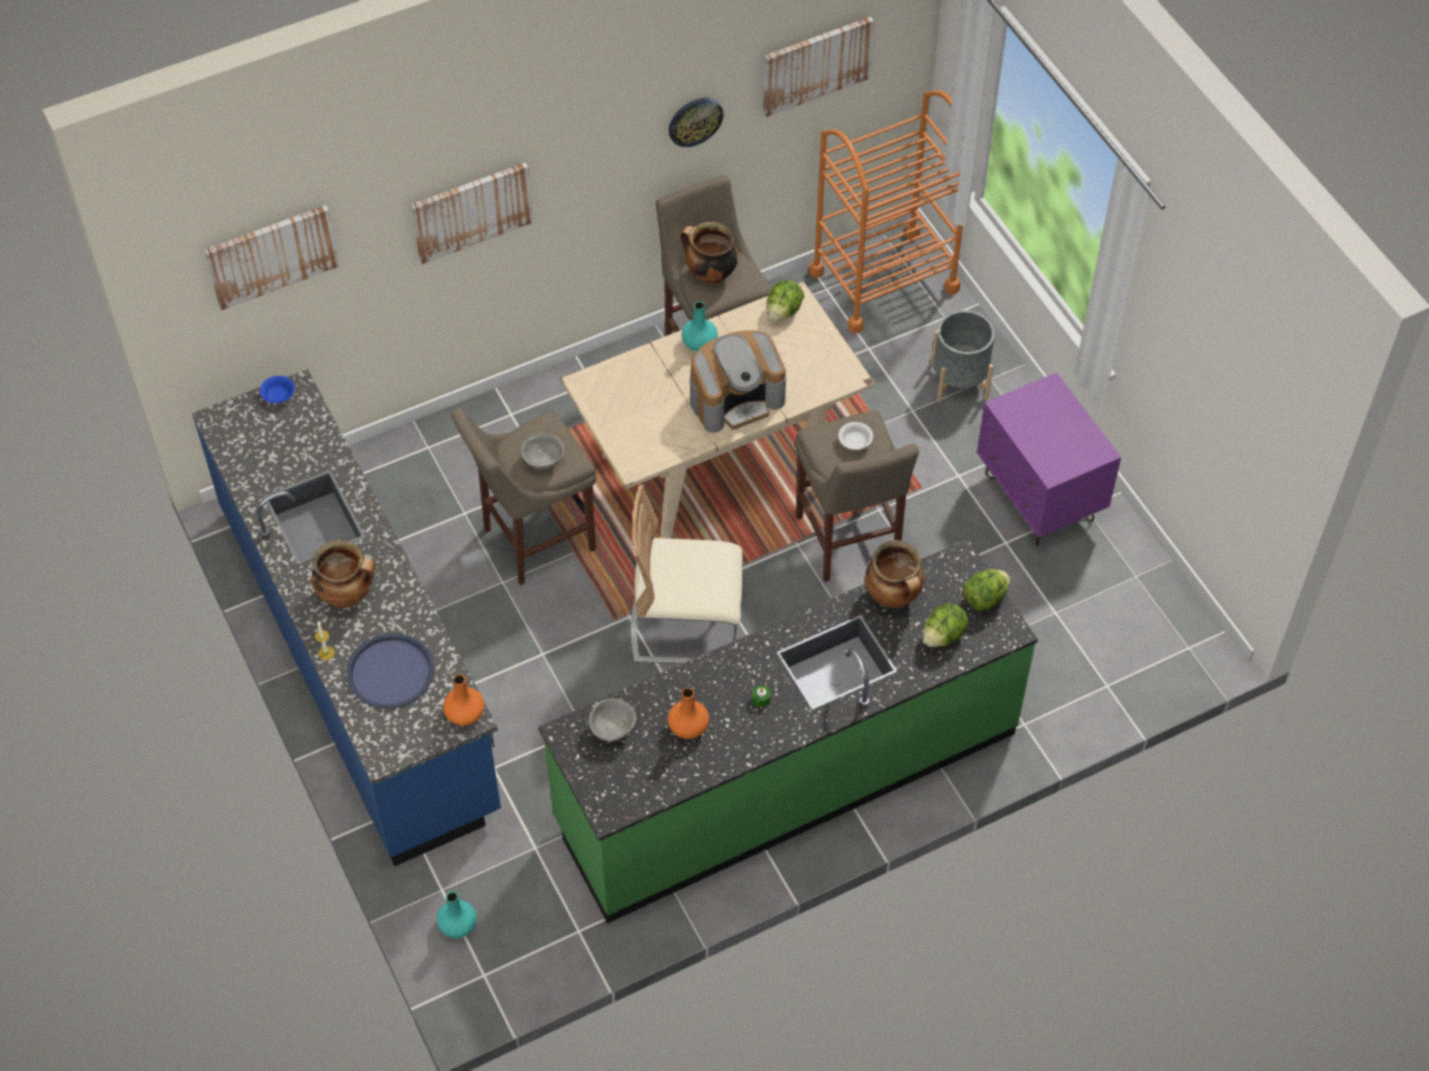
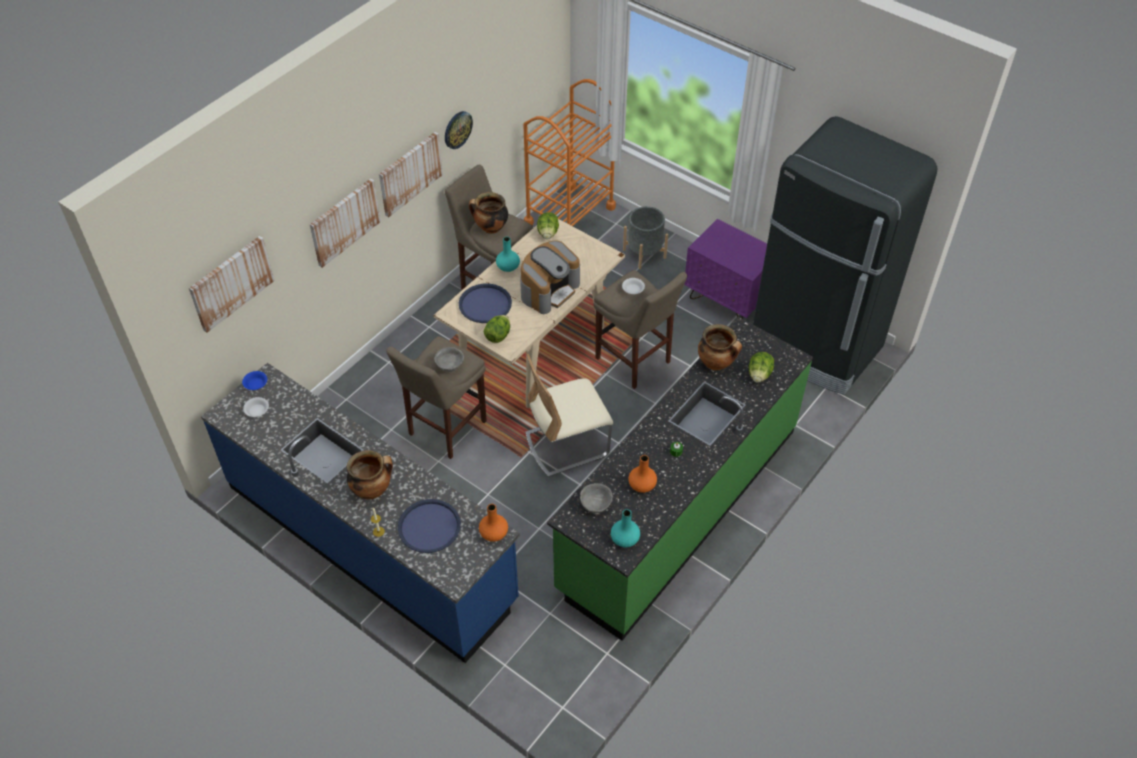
camera: 25 degrees left, 5 degrees down
(262, 432) = (257, 411): none -> white bowl
(458, 924) = (528, 682): turquoise vase -> turquoise vase (625, 538)
(637, 387) = (485, 304): none -> blue tray
(816, 65) = (514, 77): picture -> picture (410, 173)
(985, 598) = (769, 345): lettuce -> lettuce (498, 336)
(1128, 619) = (815, 347): none -> black fridge

